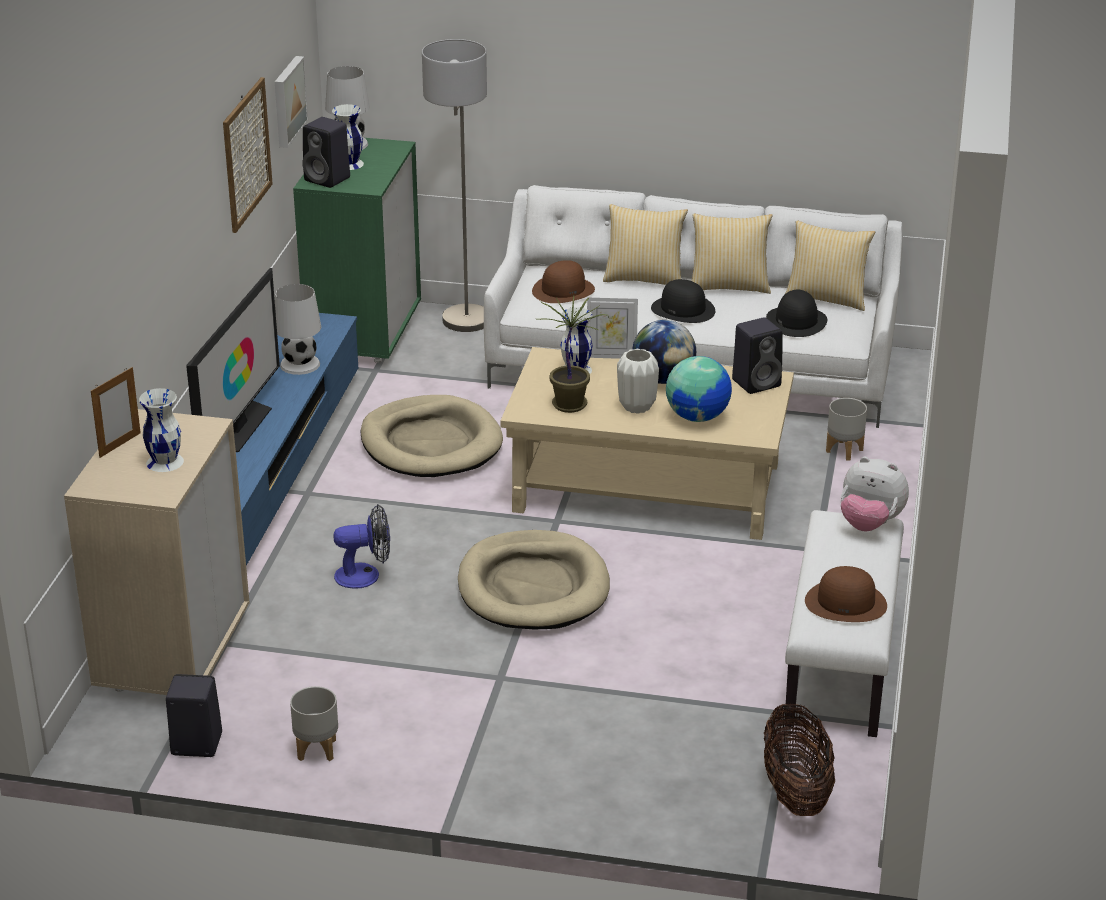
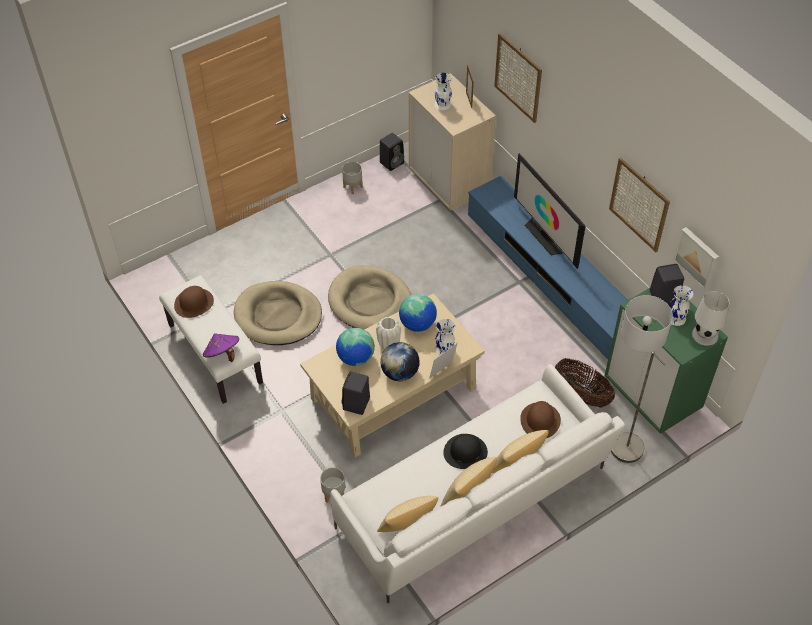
camera: 135 degrees right, 20 degrees up
(123, 264) = (518, 76): none -> picture
(300, 364) = (582, 288): white table lamp -> none
(365, 575) = (438, 261): fan -> none
(431, 443) = (515, 347): beige dog bed -> beige dog bed (278, 316)
(570, 404) = (418, 324): potted plant -> globe
(796, 321) = (400, 489): black hat -> none
(796, 792) = (177, 282): basket -> basket (581, 394)
(869, 524) = (222, 354): plush toy -> purple hat

